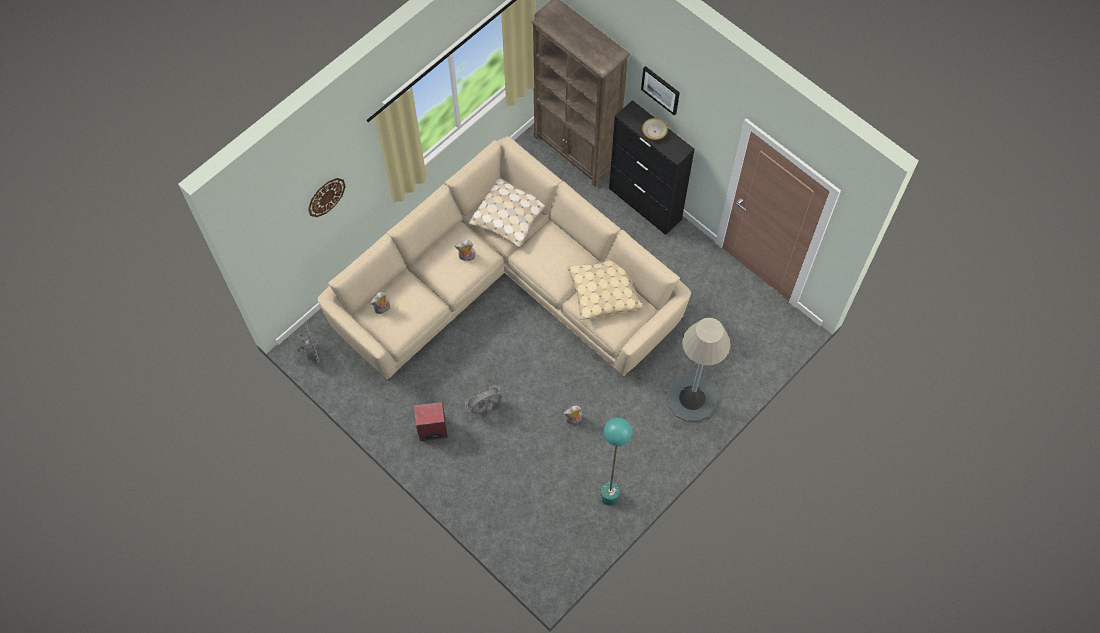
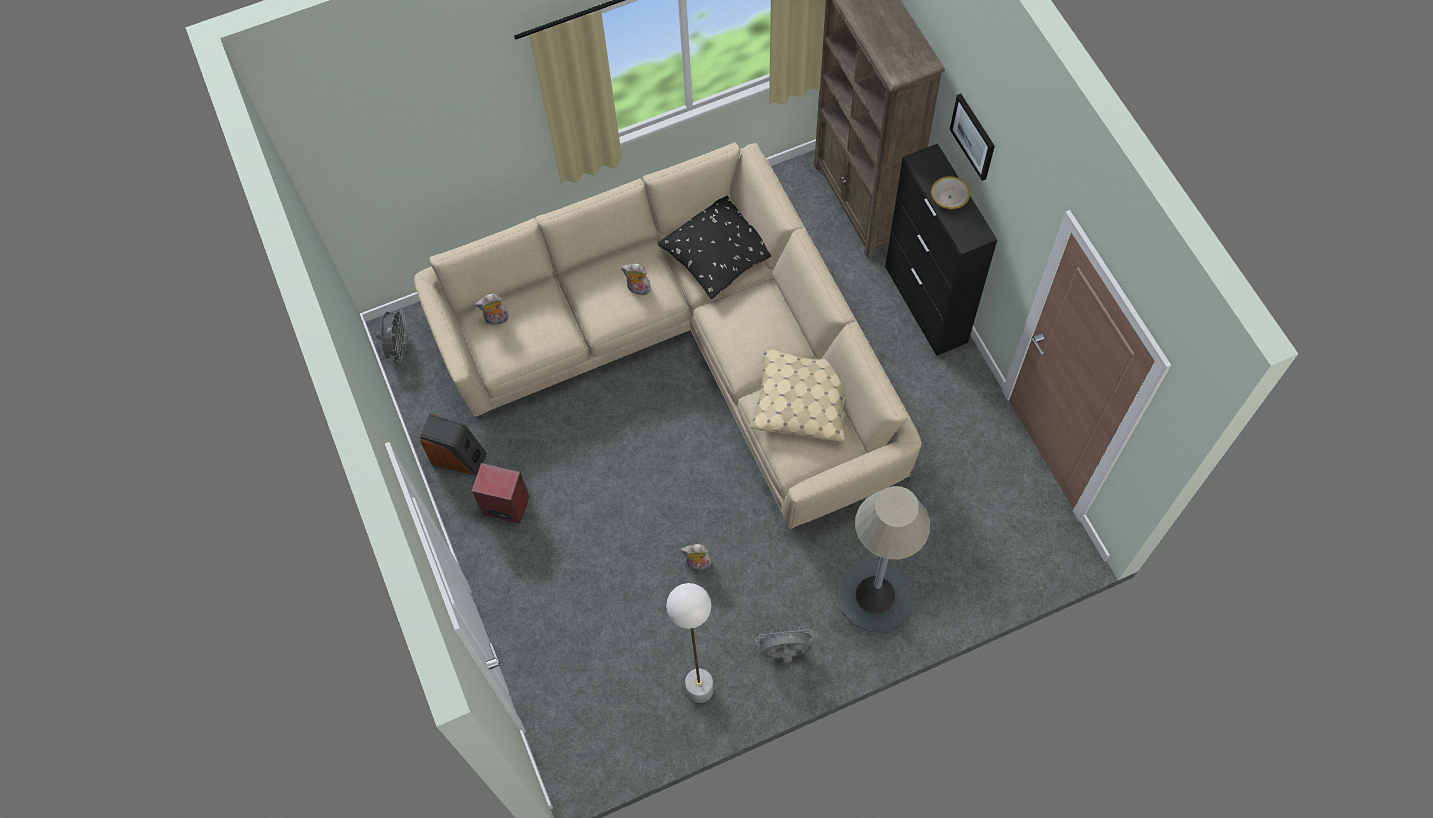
camera: 25 degrees right, 0 degrees up
(326, 197) = (447, 134): wall clock -> none
(386, 410) = (459, 457): none -> speaker
(485, 408) = (587, 502): grey fan -> grey fan (784, 653)
(509, 216) = (719, 254): beige pillow -> black pillow
(609, 496) = (700, 689): turquoise floor lamp -> white floor lamp

